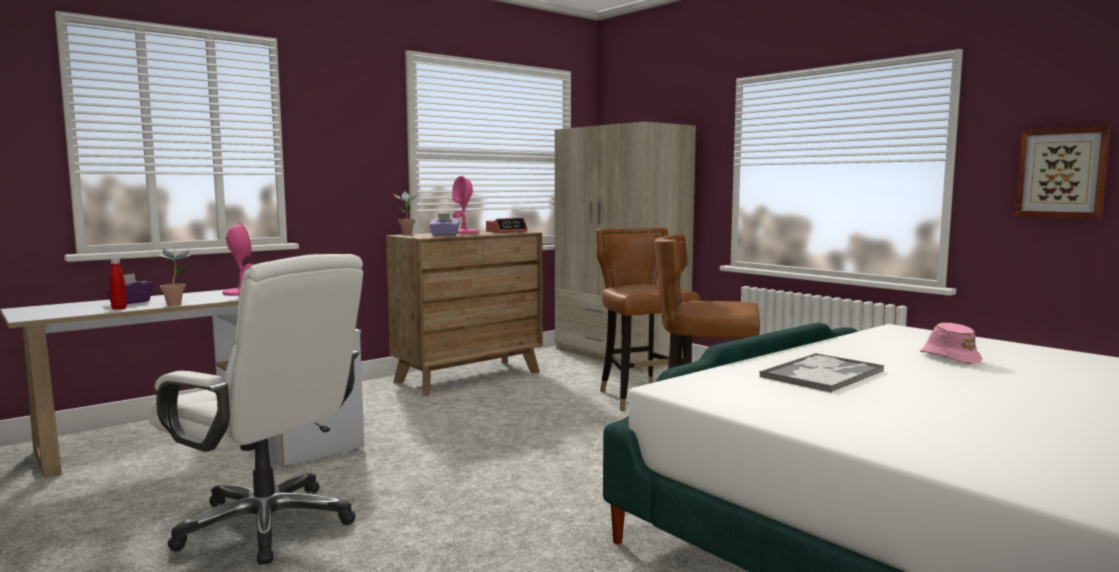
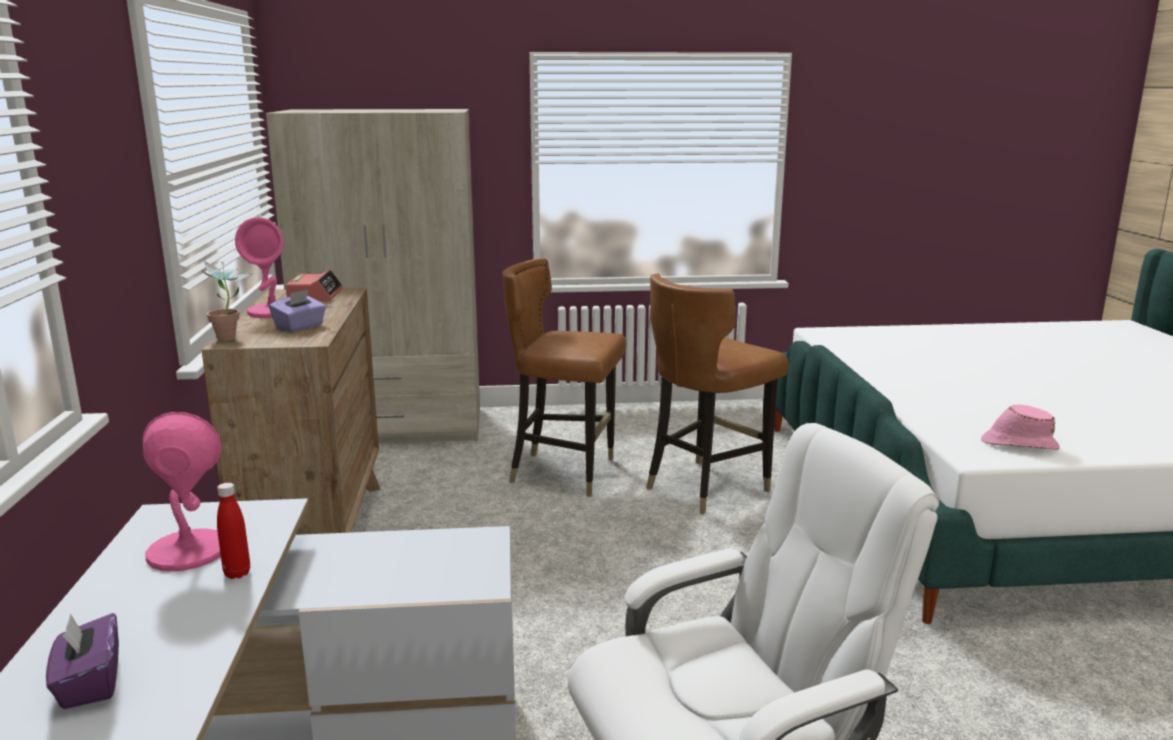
camera: 55 degrees left, 10 degrees up
(119, 308) = (166, 704): red bottle -> red bottle (237, 573)
(177, 304) = (221, 630): potted plant -> none
(823, 374) = (962, 399): tray -> none
(949, 358) = (939, 355): pink hat -> pink hat (1018, 444)
(1061, 173) = (870, 173): picture -> none

